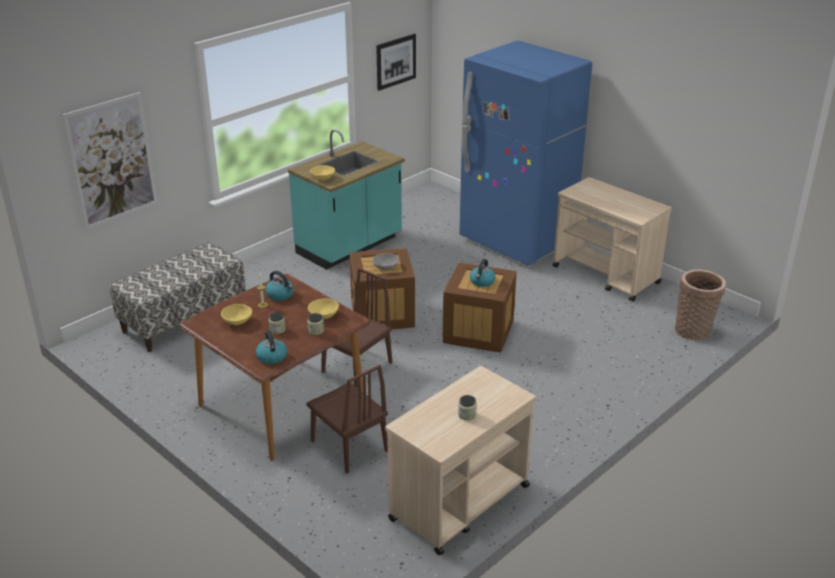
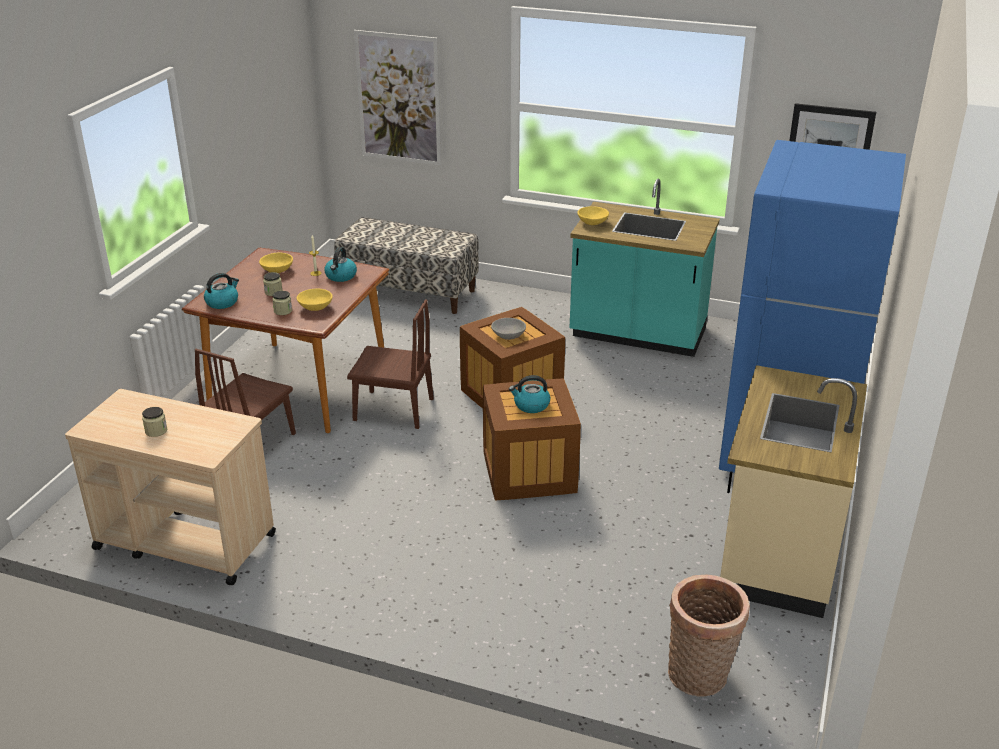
camera: 65 degrees right, 0 degrees up
(606, 275) = (778, 551): beige cart -> beige counter

